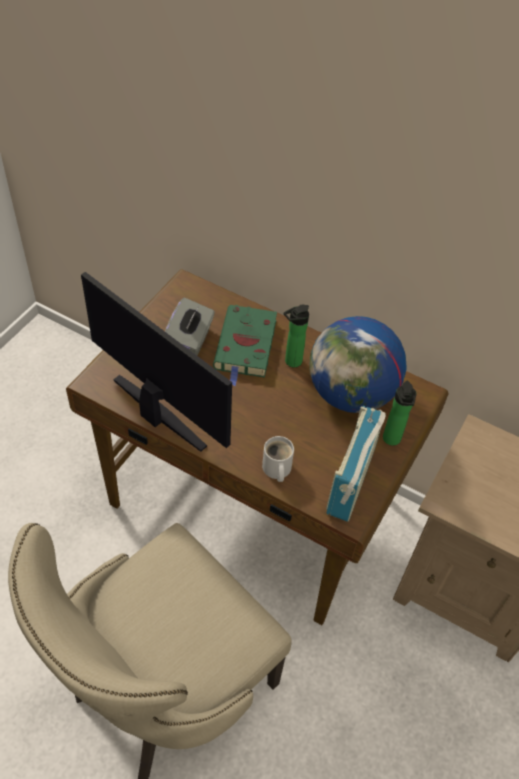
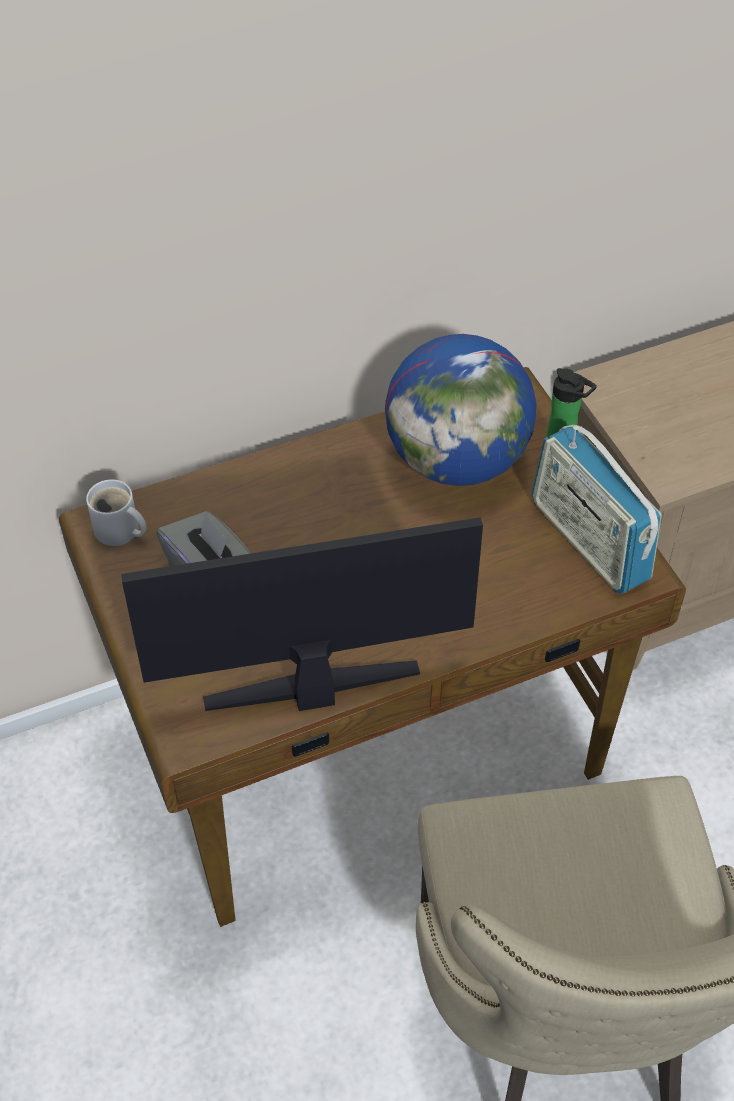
camera: 50 degrees left, 0 degrees up
(245, 347) = (281, 522): green book -> none
(276, 469) = (513, 607): white mug -> white mug (119, 532)
(291, 362) = (351, 489): bottle -> none

